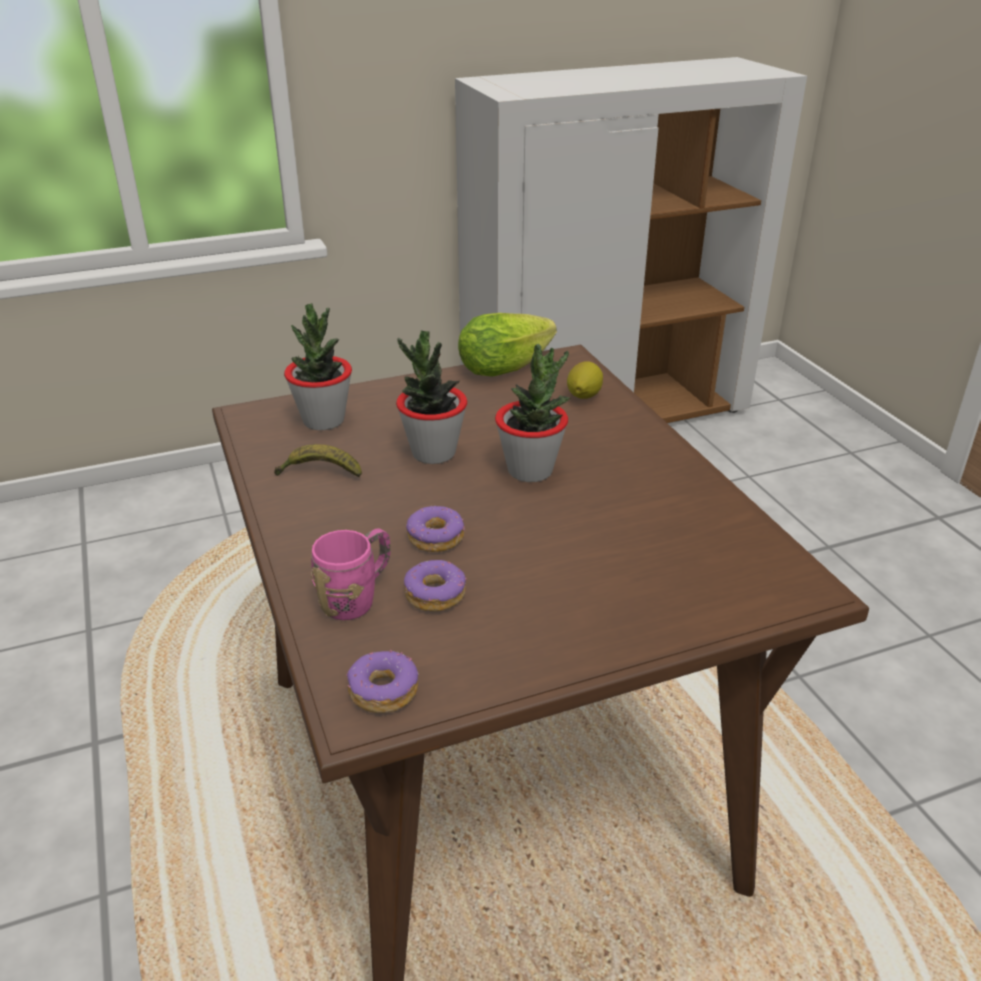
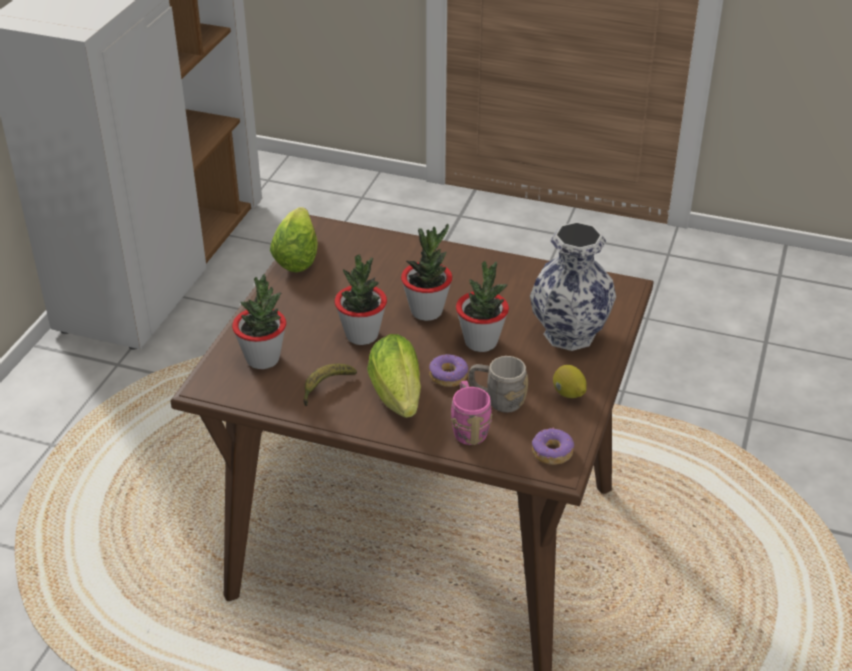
camera: 50 degrees left, 5 degrees up
(355, 523) = (398, 398): none -> lettuce
(435, 594) = (497, 400): donut -> grey mug
(528, 530) = (481, 342): none -> potted plant
(583, 396) = (375, 249): lemon -> lemon (568, 394)
(639, 589) = (569, 335): none -> vase

